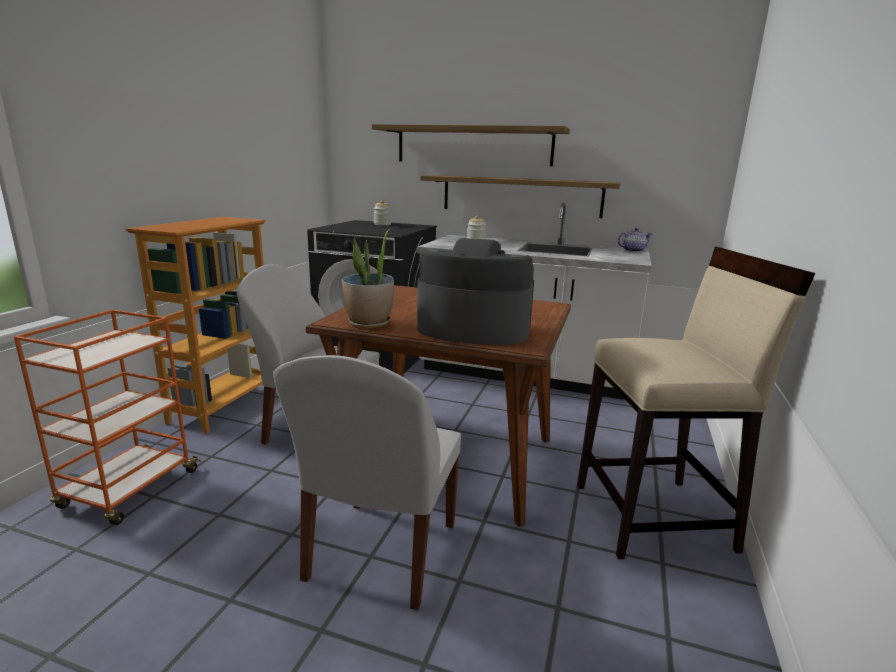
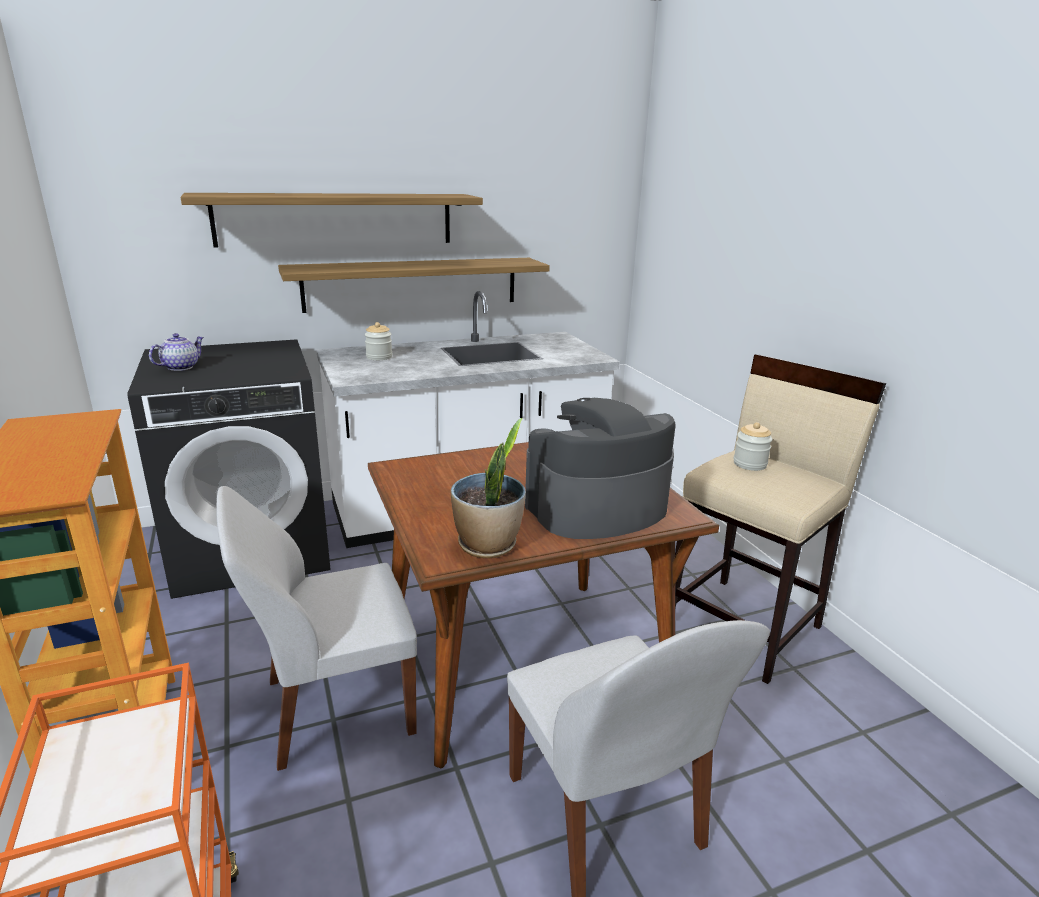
camera: 40 degrees left, 5 degrees up
(382, 224) = (218, 353): jar -> jar (749, 464)
(633, 250) = (559, 337): teapot -> teapot (180, 367)

